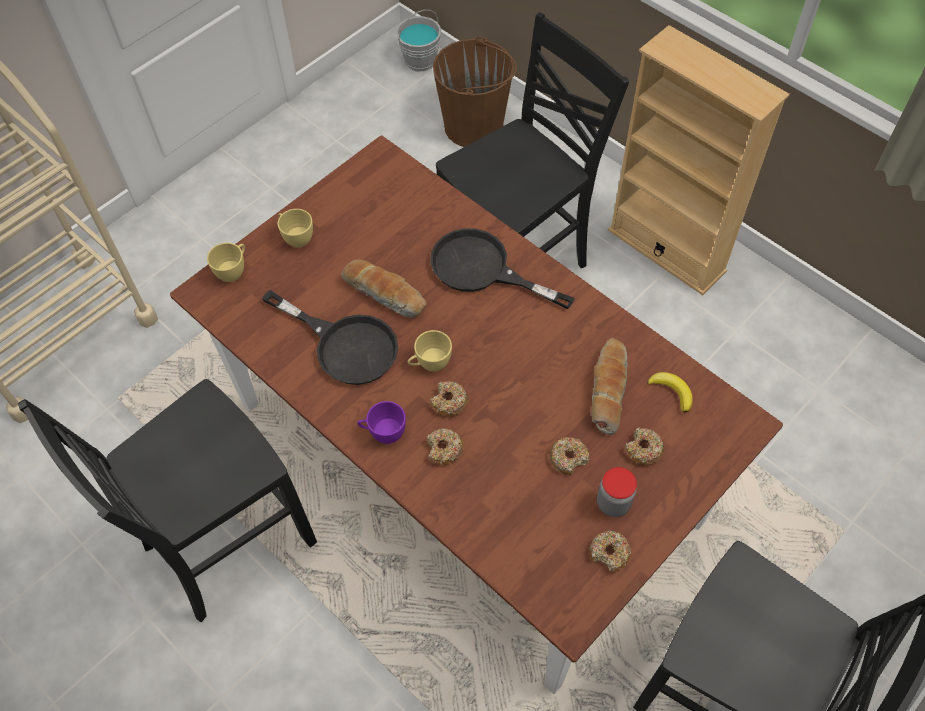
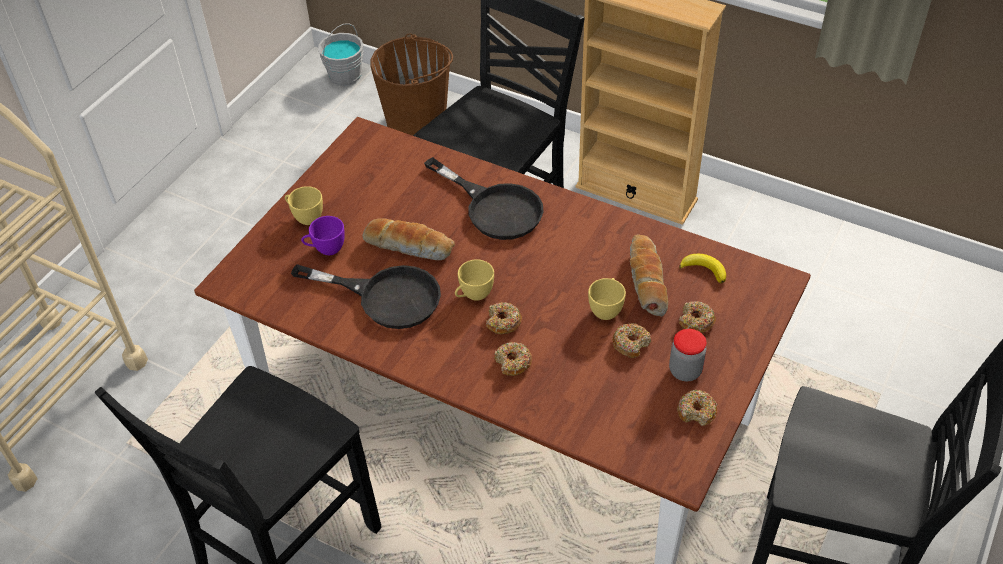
camera: 15 degrees left, 10 degrees down
(233, 271) = (253, 257): yellow cup -> yellow cup (606, 309)
(383, 433) = (450, 362): purple cup -> purple cup (325, 249)
(482, 269) = (495, 207): black frying pan -> black frying pan turned 150 degrees counterclockwise

